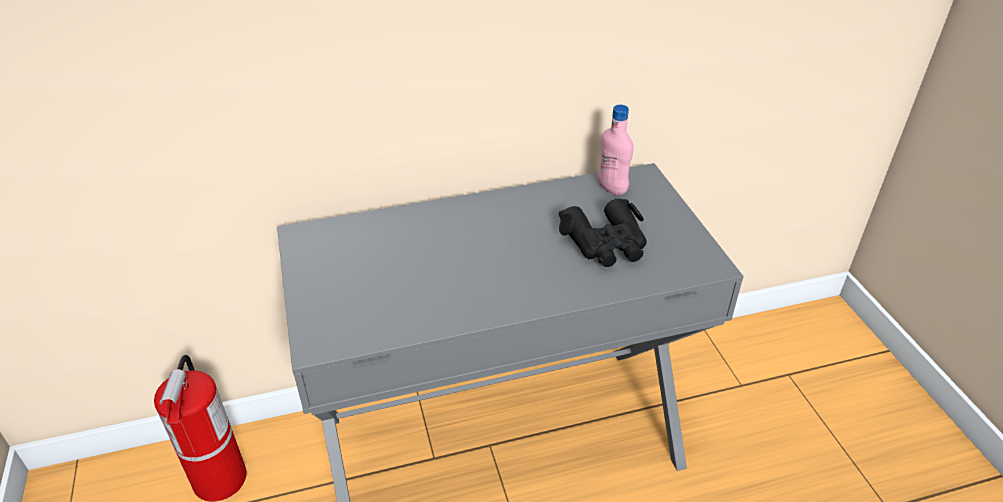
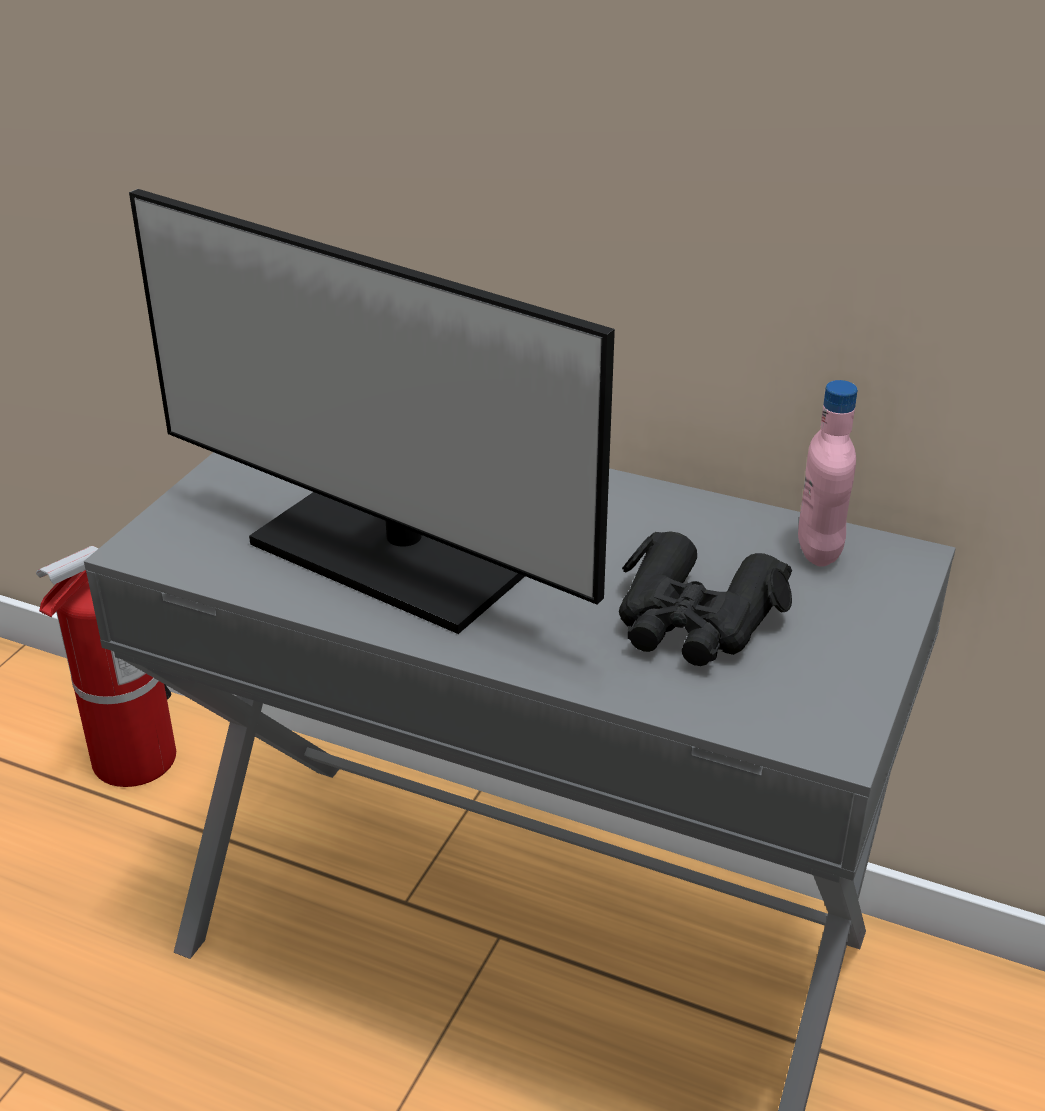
camera: 40 degrees right, 5 degrees down
(446, 283) = (388, 557): none -> monitor

